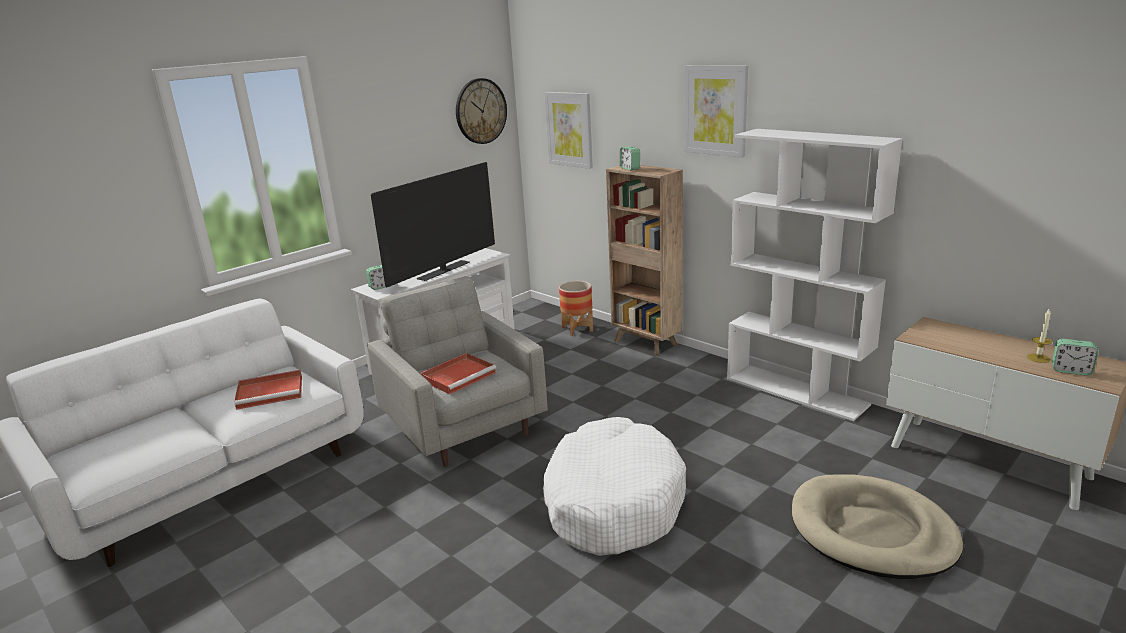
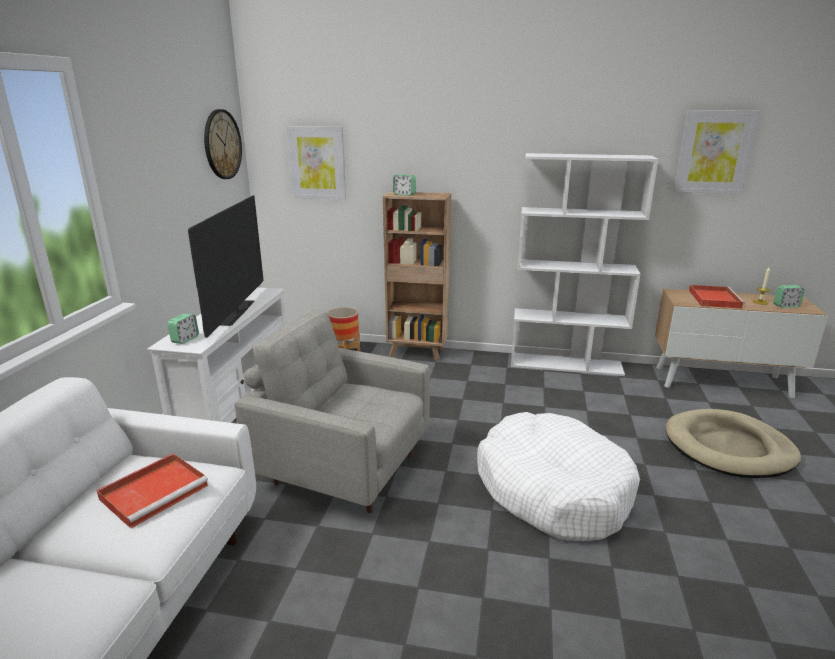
camera: 35 degrees left, 0 degrees up
(459, 375) = (361, 412): red tray -> red tray (713, 298)
(715, 110) = (484, 139): picture -> picture (714, 152)

